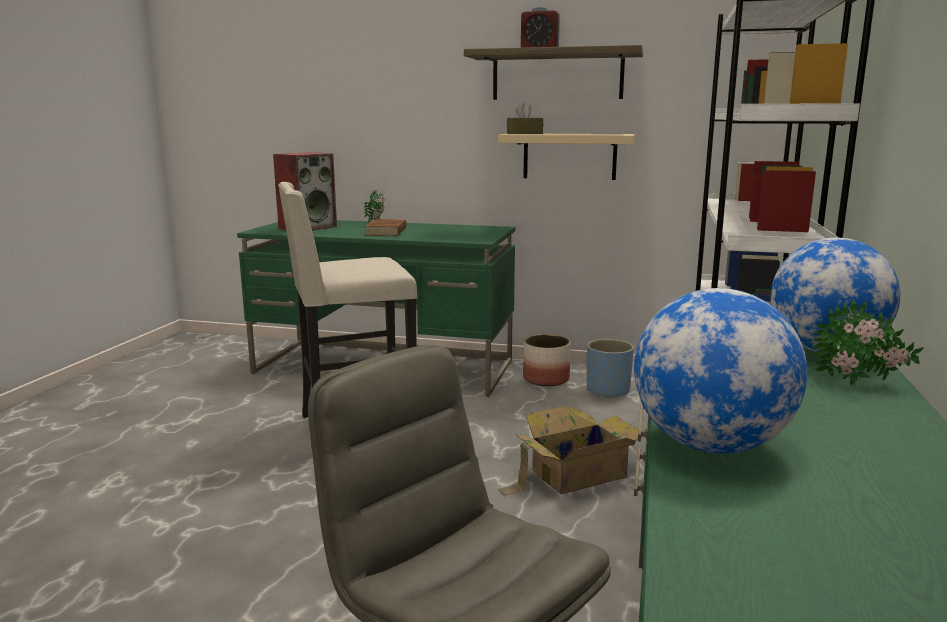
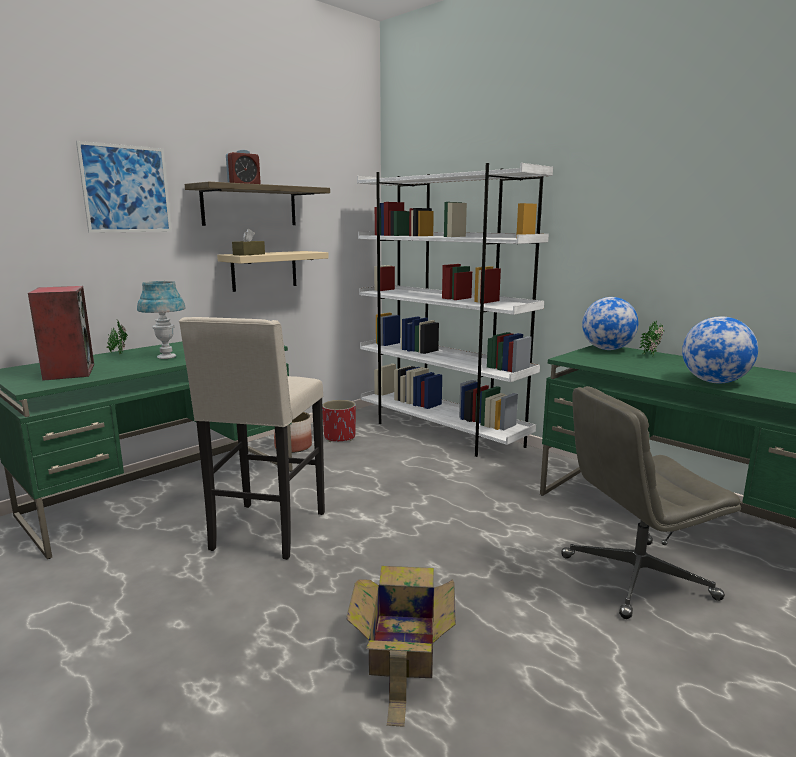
camera: 60 degrees left, 0 degrees up
(386, 231) = (166, 357): brown book -> blue table lamp
(418, 63) = (126, 189): none -> picture
(574, 474) = (435, 480): cardboard box -> cardboard box (401, 649)
(608, 391) = (340, 437): blue planter -> red planter

